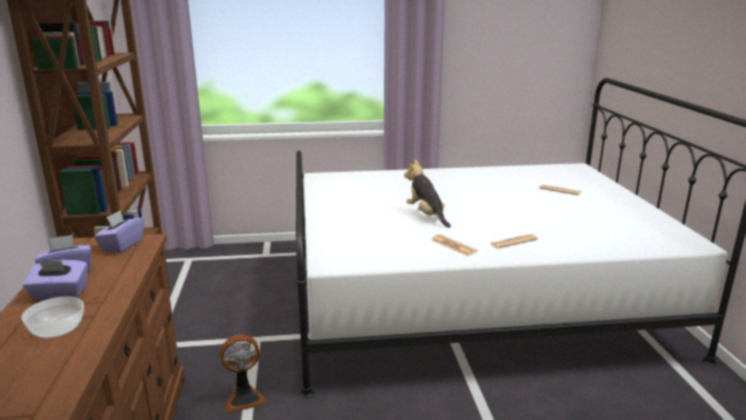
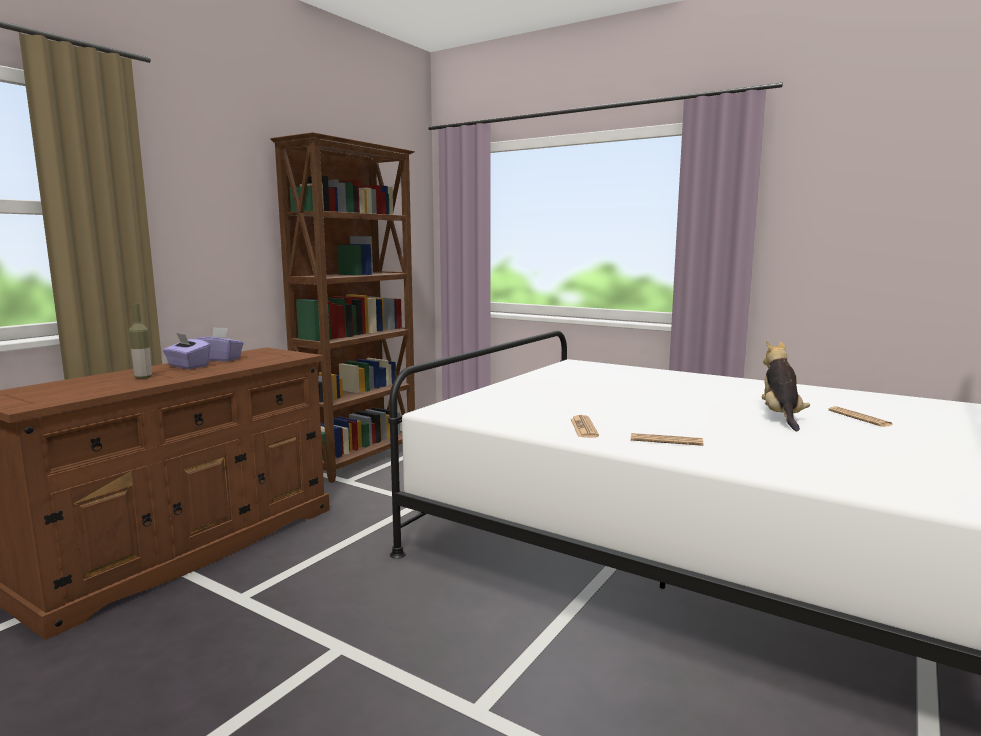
camera: 40 degrees right, 10 degrees down
(58, 329) = (143, 378): bowl -> bottle
(122, 245) = (282, 354): purple tissue box -> none
(244, 398) = (348, 537): fan -> none
(426, 215) = (614, 403): plush toy -> plush toy (780, 417)

